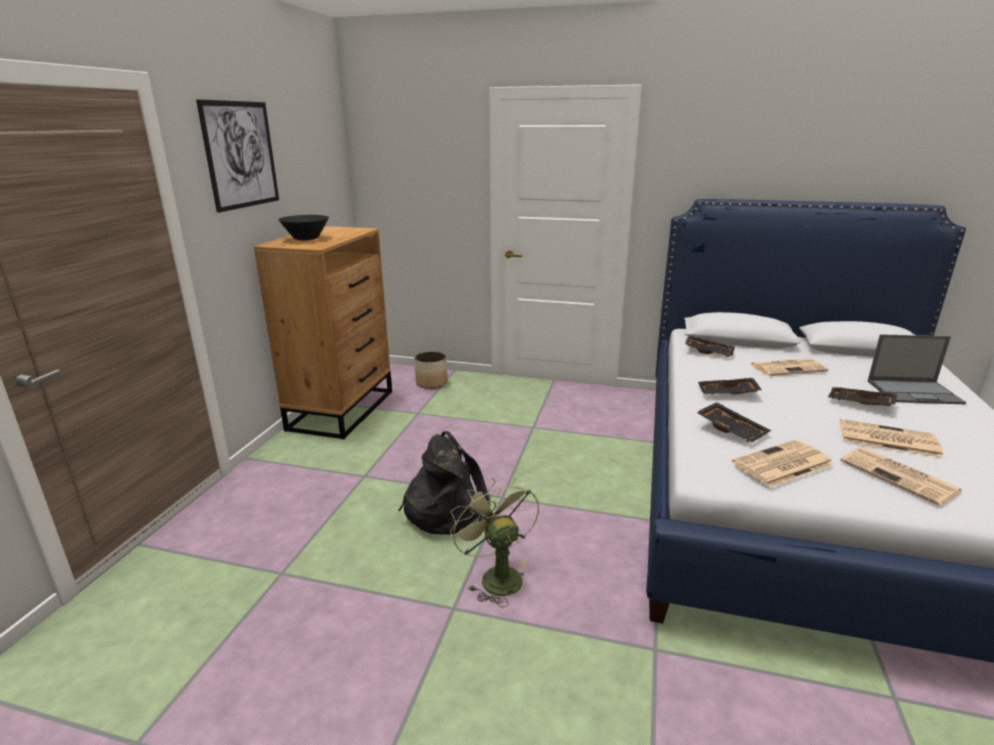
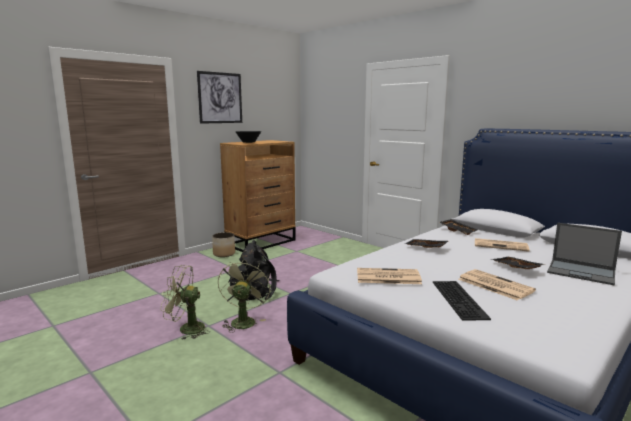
camera: 30 degrees right, 10 degrees down
(425, 631) = (186, 329): none -> green fan
(431, 383) = (321, 240): planter -> planter (224, 254)
(732, 429) = (389, 259): black tray -> none
(900, 476) = (460, 299): newspaper -> keyboard

